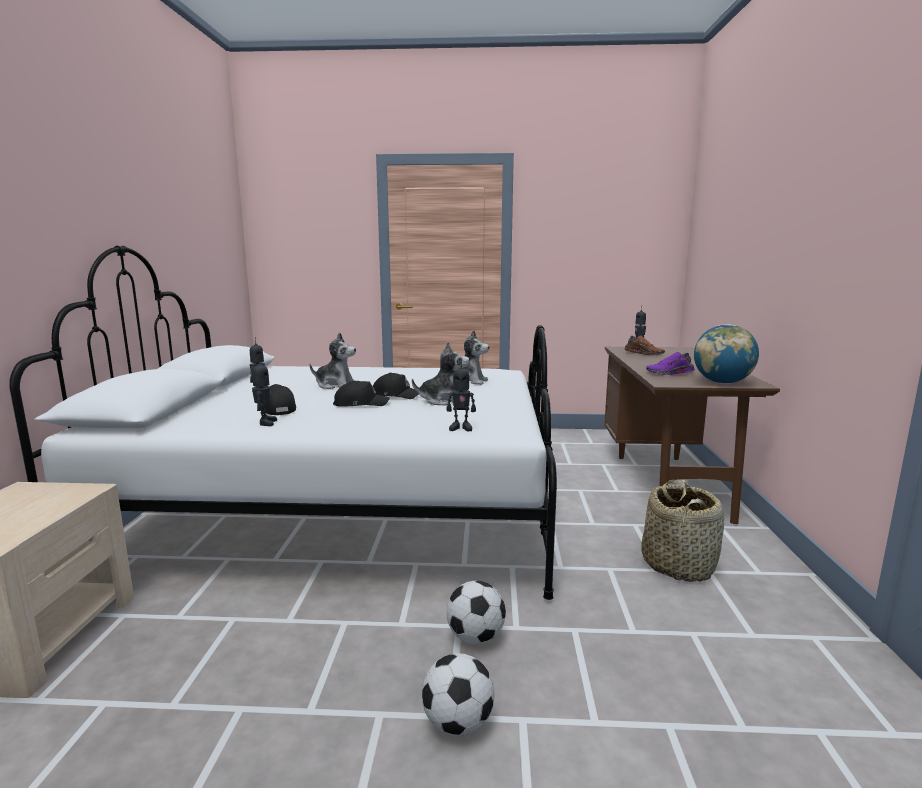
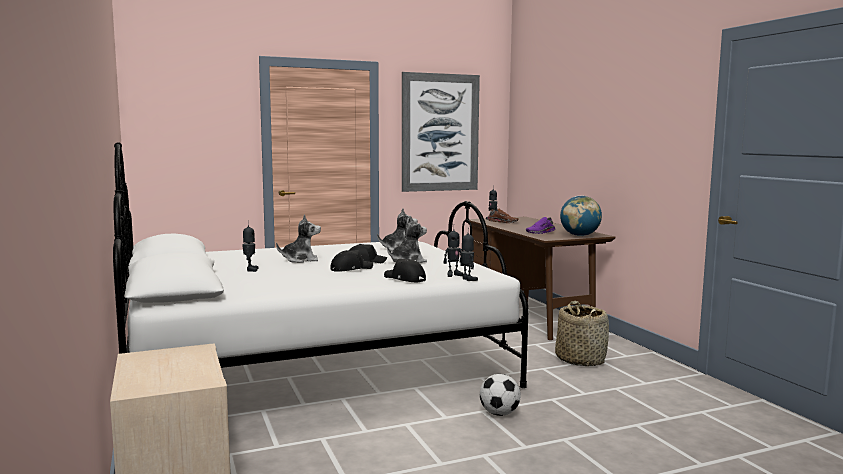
camera: 25 degrees left, 5 degrees down
(265, 423) = (307, 285): toy robot -> toy robot (467, 279)
(277, 409) = (293, 277): black cap -> black cap (404, 279)
(458, 723) = (532, 448): football -> none
(591, 238) = (440, 132): none -> picture

